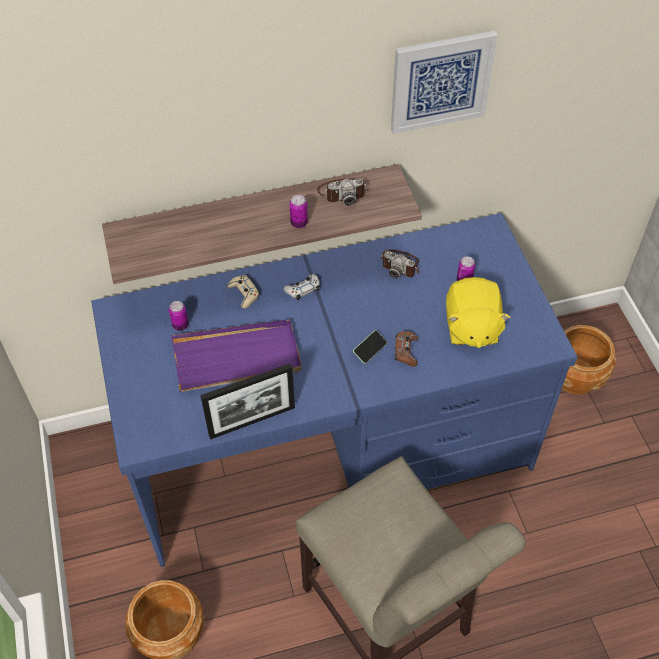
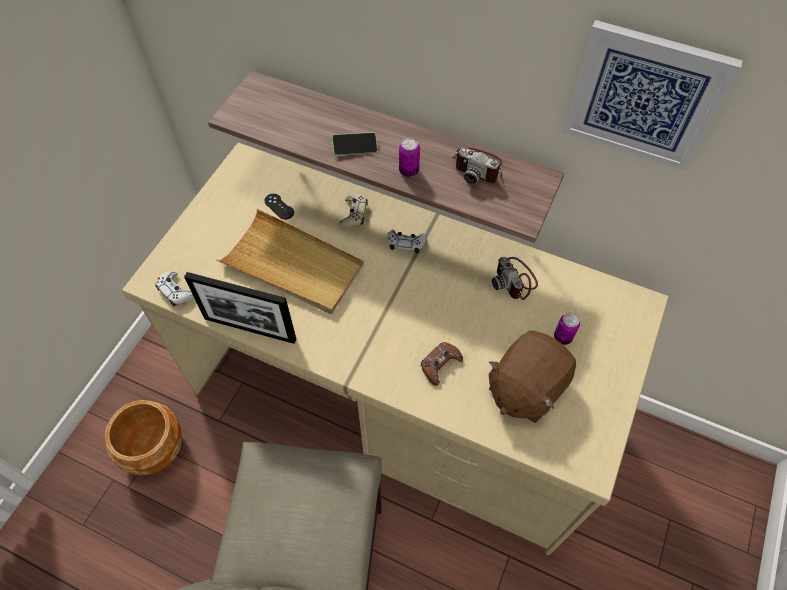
camera: 40 degrees right, 5 degrees up
(166, 437) = (176, 291): none -> white game controller
(180, 325) = (279, 206): can -> black game controller
(237, 358) = (293, 265): purple tray -> beige tray
(330, 448) = (394, 400): blue desk -> beige desk
(370, 350) = (409, 339): phone -> phone (355, 148)
(471, 327) = (525, 388): yellow plush toy -> brown plush toy
(575, 377) = (667, 503): brown planter -> none

